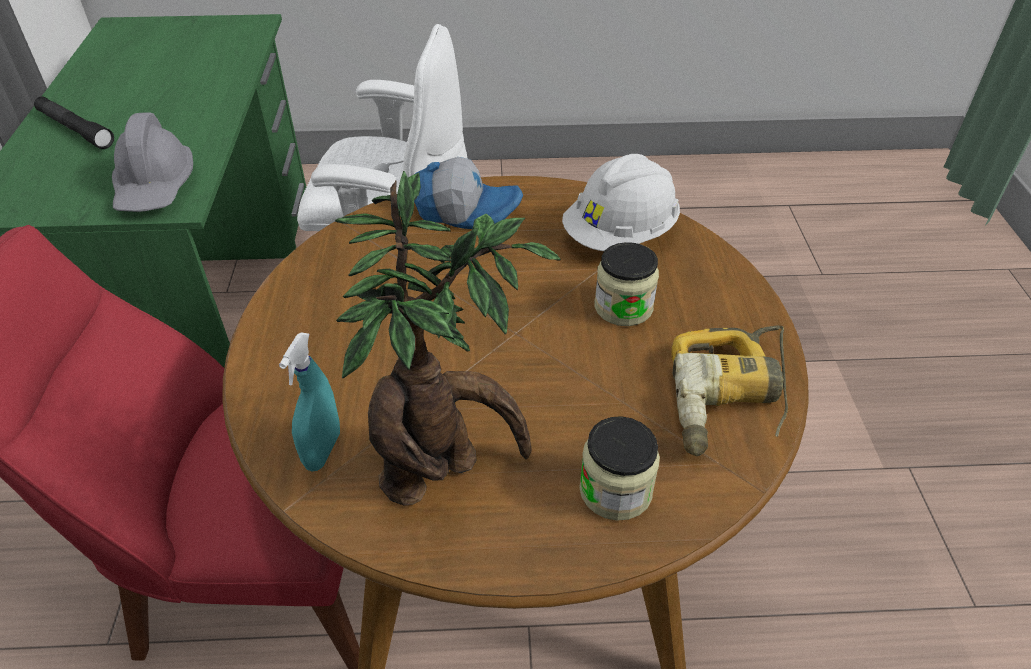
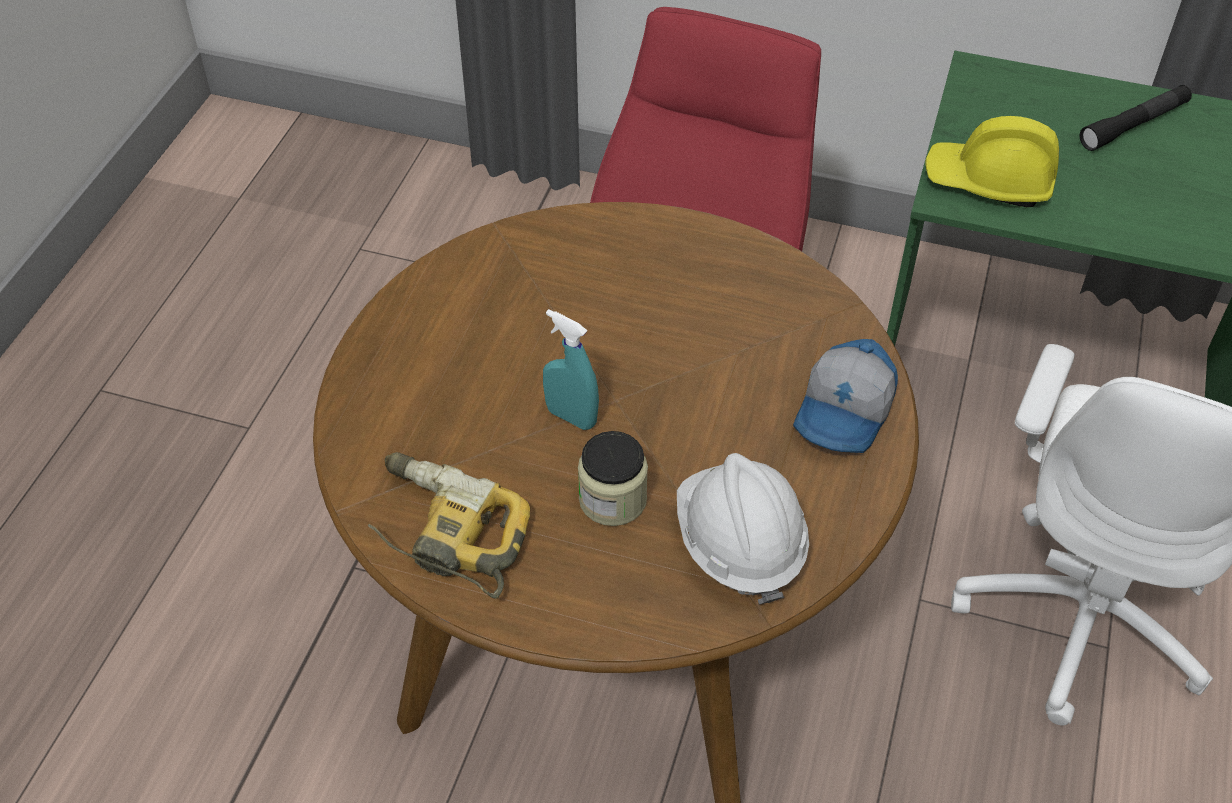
camera: 110 degrees right, 5 degrees up
(156, 187) = (989, 182): grey hard hat -> yellow hard hat
(323, 450) = (538, 248): turquoise spray bottle -> turquoise spray bottle (571, 417)
(445, 470) = (479, 313): potted plant -> none
(615, 490) = (397, 411): jar -> none

